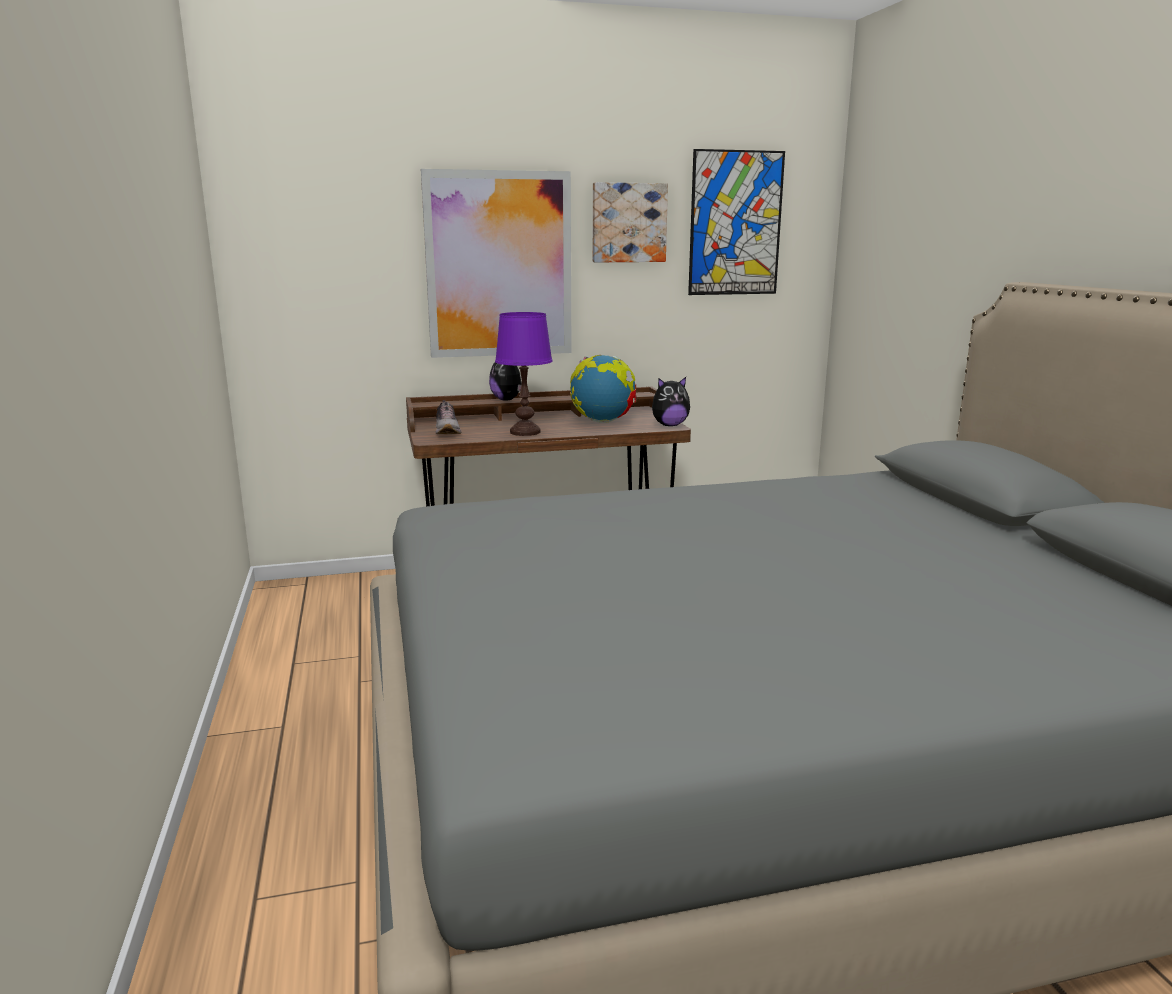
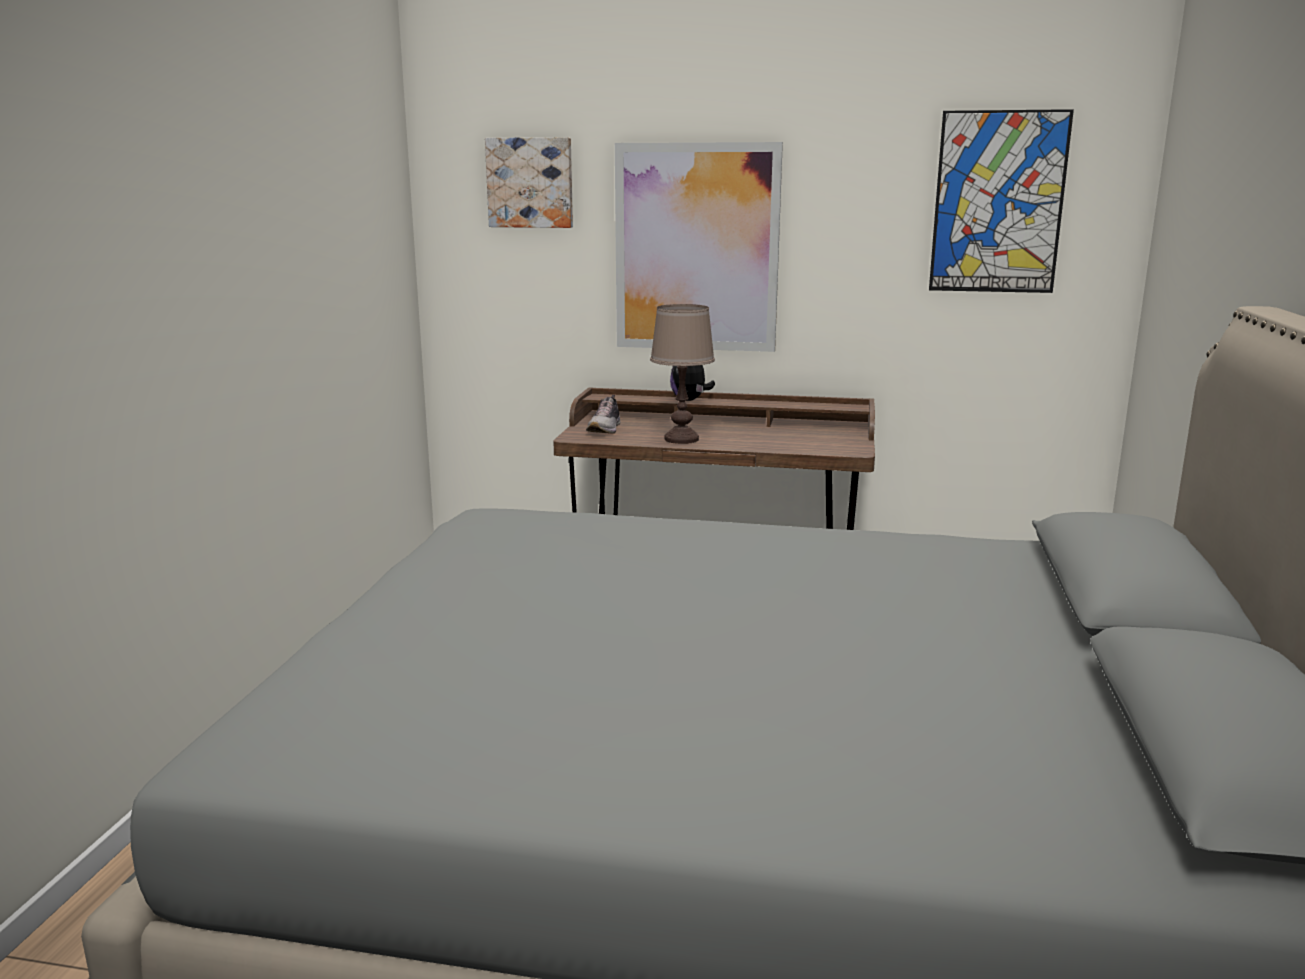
camera: 25 degrees right, 0 degrees up
(524, 432) = (681, 439): purple table lamp -> brown table lamp
(603, 421) = (784, 436): globe -> none
(628, 223) = (853, 201): picture -> picture (530, 183)
(669, 425) = (854, 449): plush toy -> none

